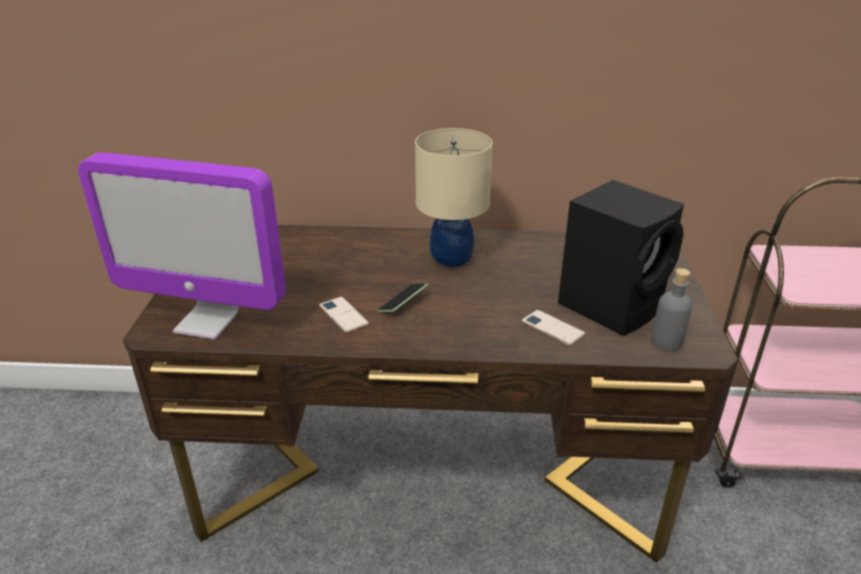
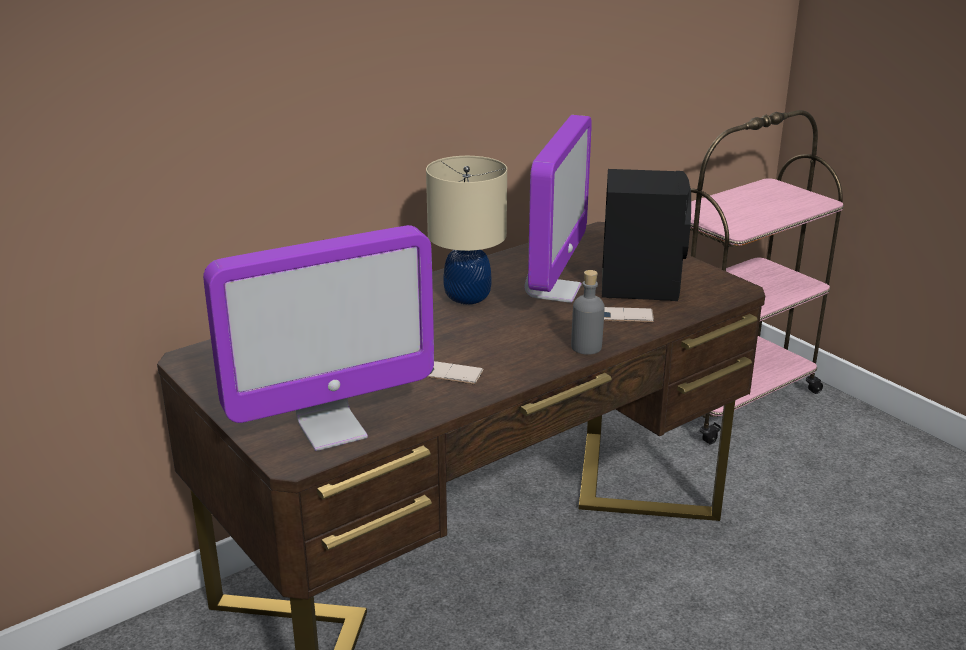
camera: 40 degrees left, 5 degrees down
(403, 304) = (484, 345): phone -> none
(527, 281) = (553, 291): none -> monitor
(666, 342) = (708, 294): grey bottle -> grey bottle (586, 347)

